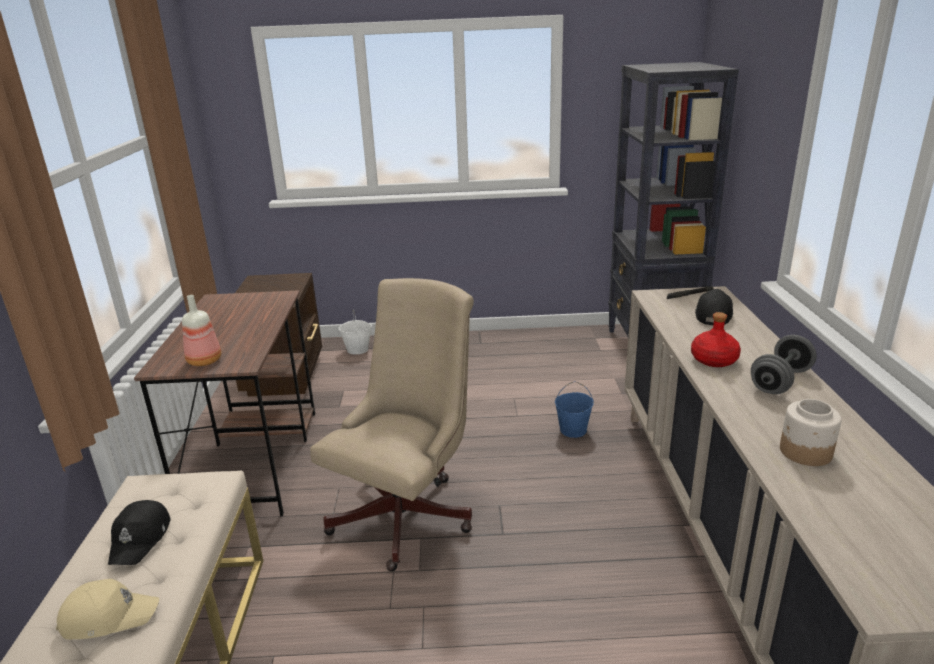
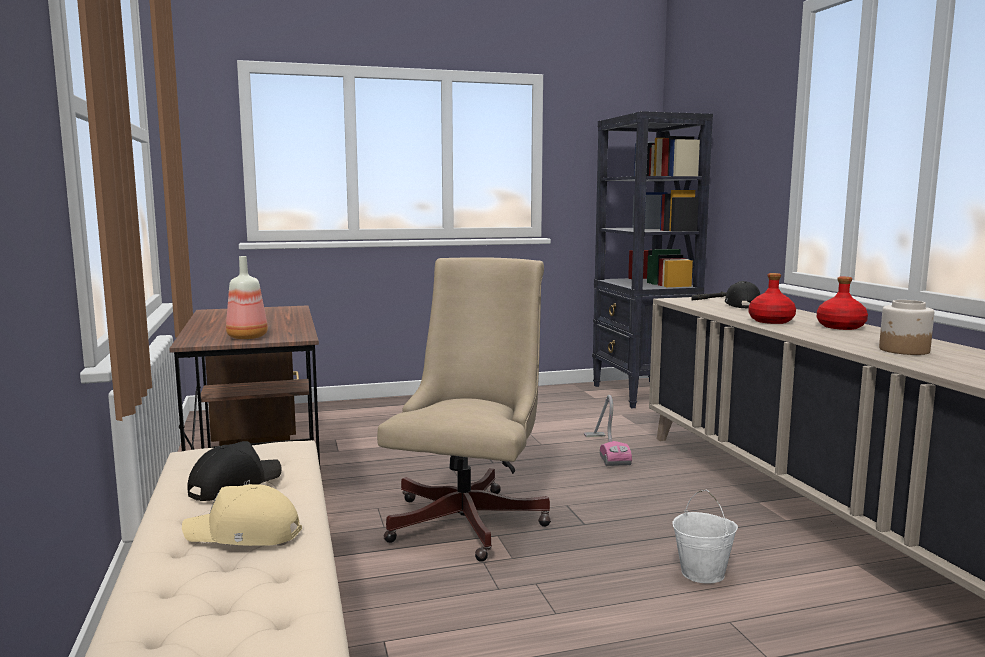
camera: 15 degrees left, 15 degrees down
(108, 616) = (243, 534): beige cap -> beige cap turned 150 degrees counterclockwise
(141, 539) = (234, 485): black cap -> black cap turned 135 degrees counterclockwise
(358, 350) = (333, 410): white bucket -> white bucket (703, 573)
(573, 430) = (605, 450): blue bucket -> vacuum cleaner
(780, 381) = (840, 326): grey dumbbell -> red bottle

